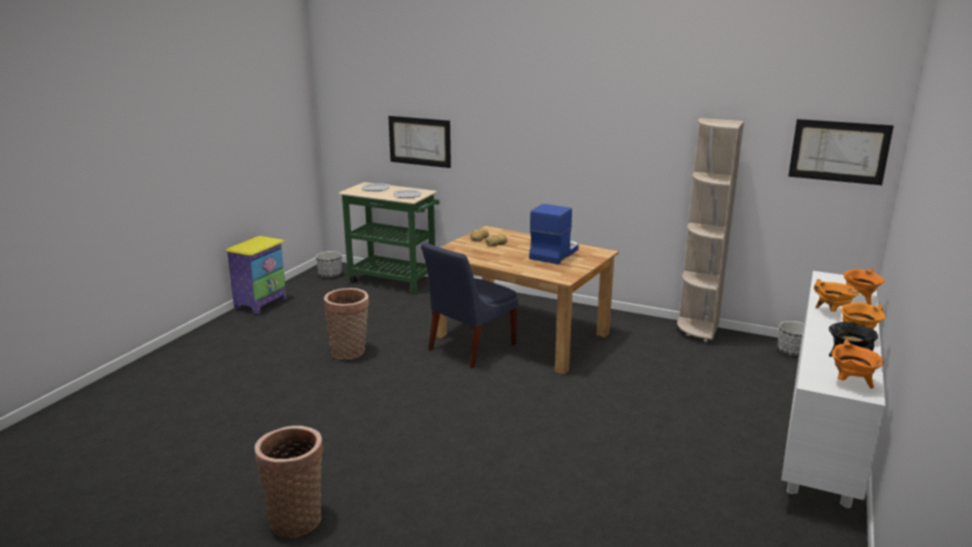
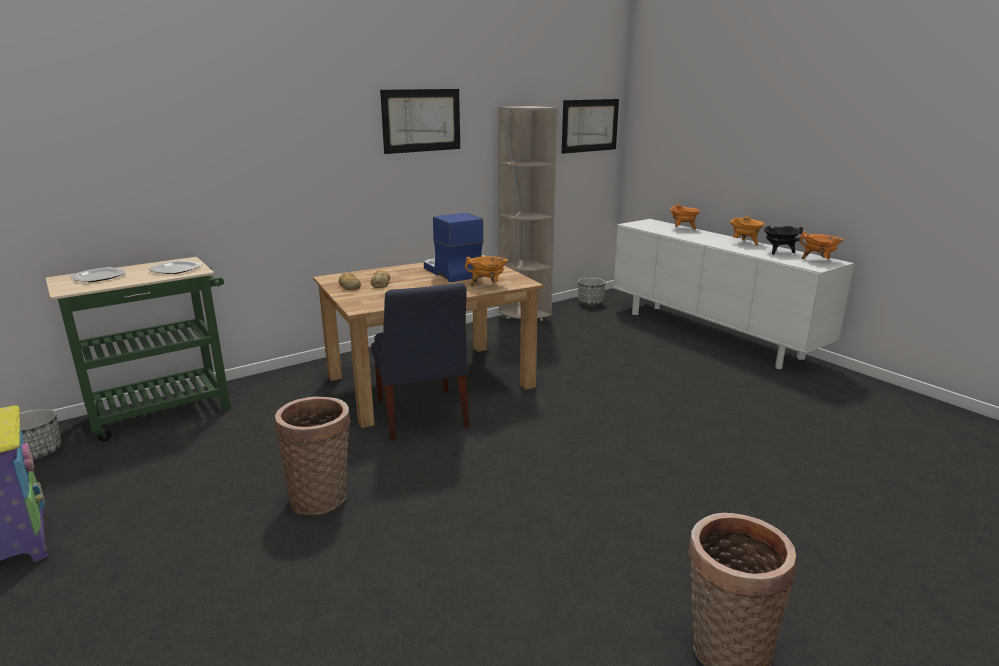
camera: 60 degrees left, 0 degrees up
(419, 141) = (151, 187): picture -> picture (421, 120)
(832, 312) = (699, 238): orange cooking pot -> orange cooking pot (487, 285)

